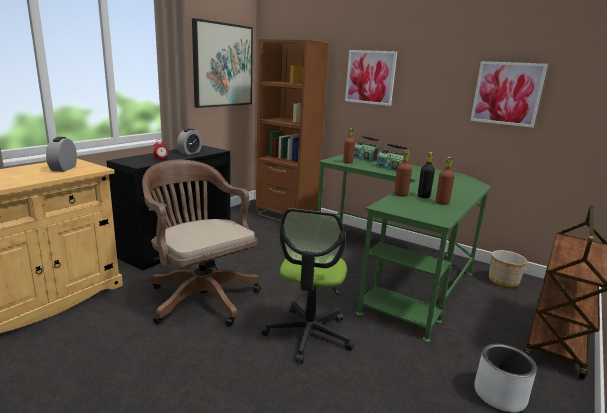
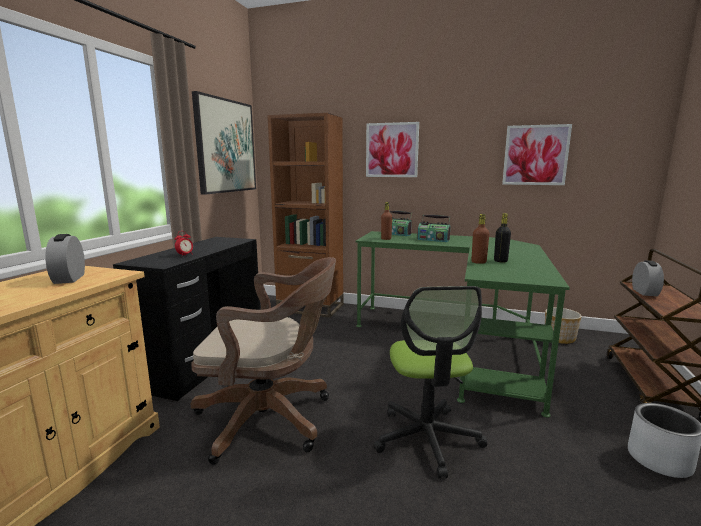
camera: 15 degrees left, 5 degrees down
(190, 152) = (212, 245): alarm clock -> alarm clock (644, 292)
(200, 296) = (271, 419): brown office chair -> brown office chair turned 150 degrees clockwise
(442, 203) = (525, 264): brown bottle -> none

